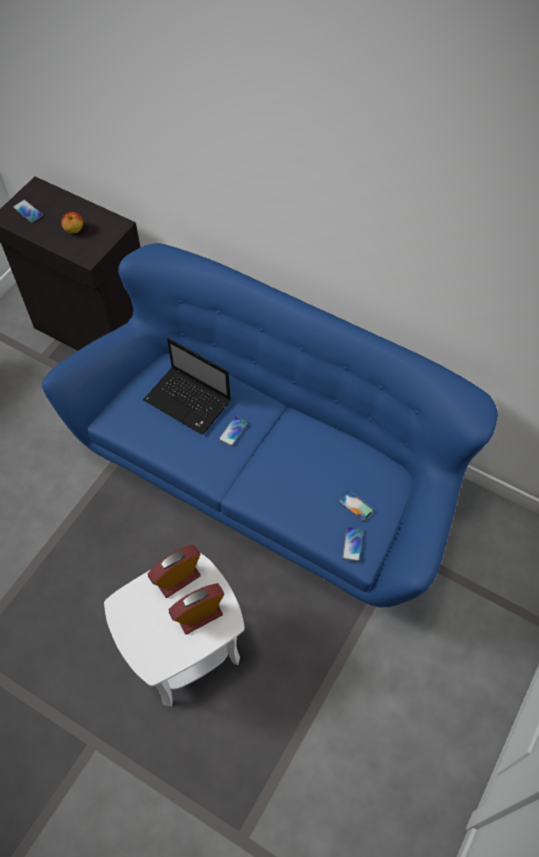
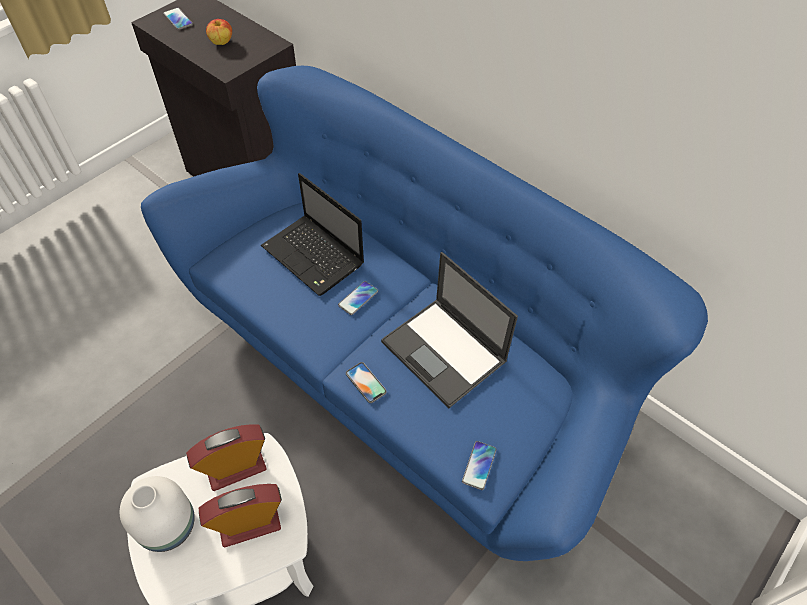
camera: 10 degrees right, 5 degrees down
(142, 627) = (170, 526): none -> white vase
(310, 463) = (445, 352): none -> laptop
(355, 506) = (493, 416): phone -> phone (366, 382)

